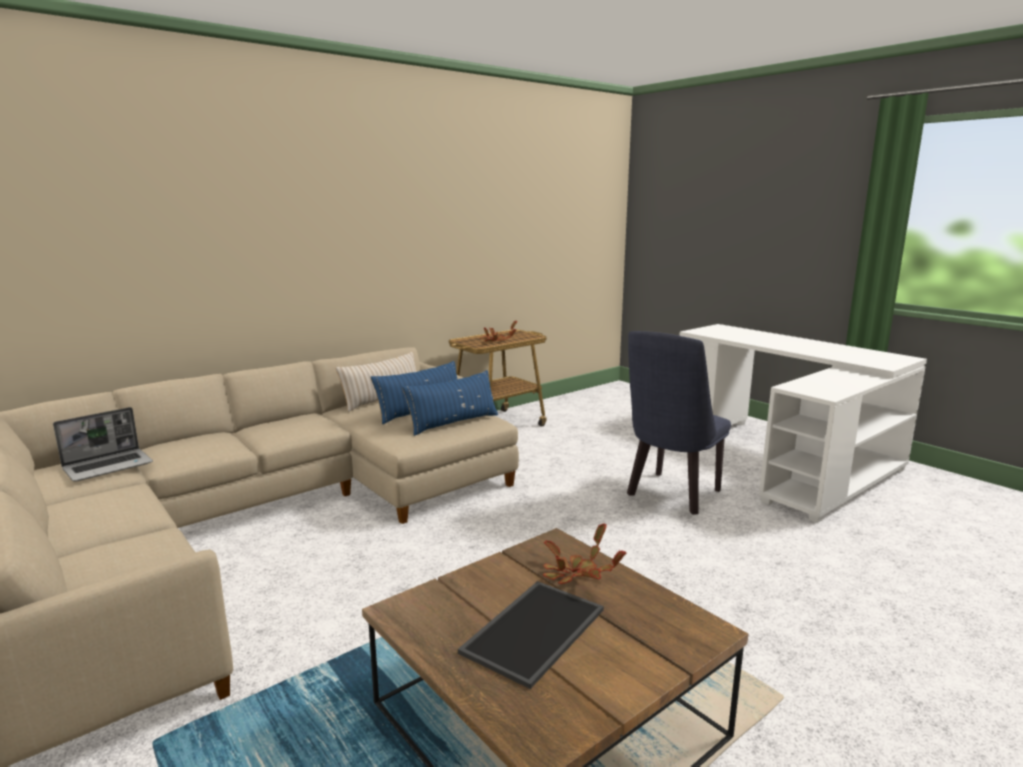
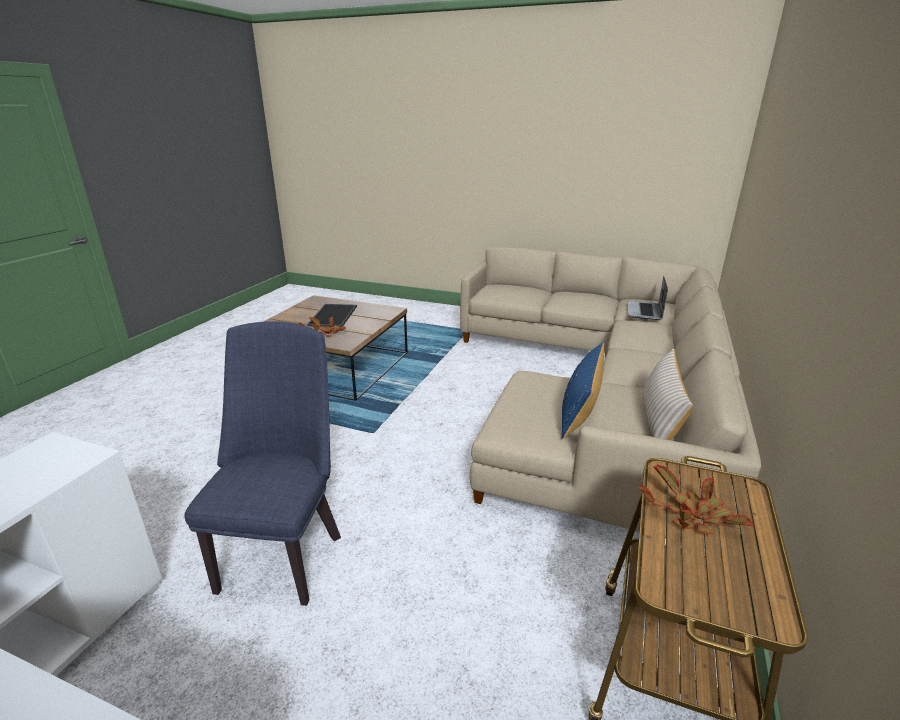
camera: 150 degrees right, 10 degrees up
(453, 423) = (531, 412): blue pillow -> none

